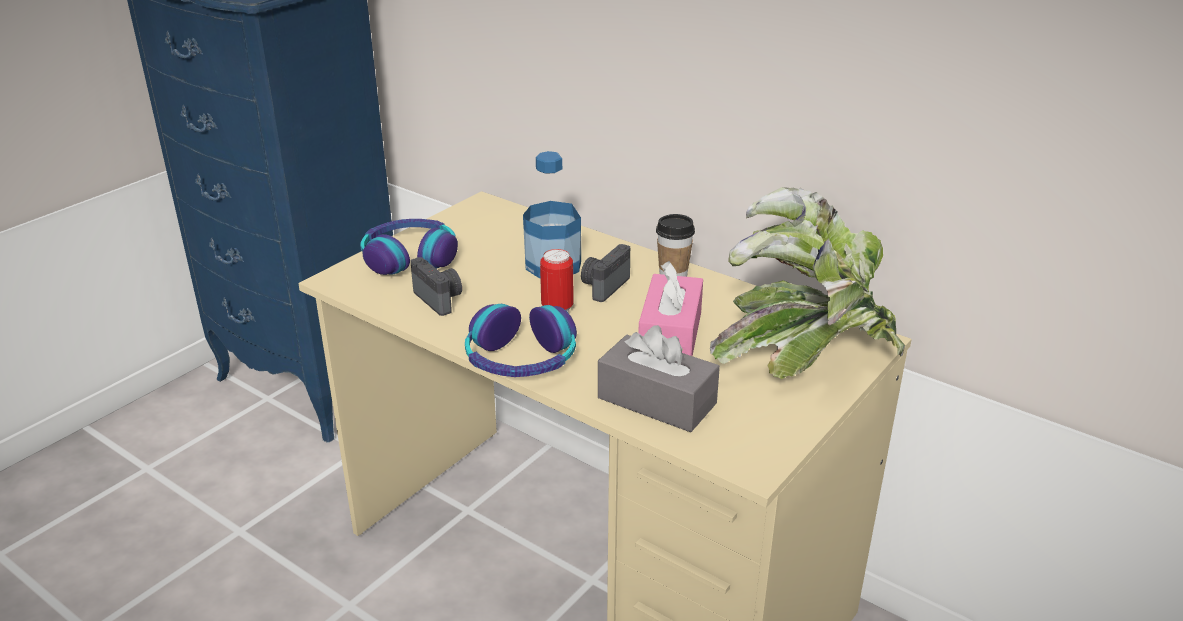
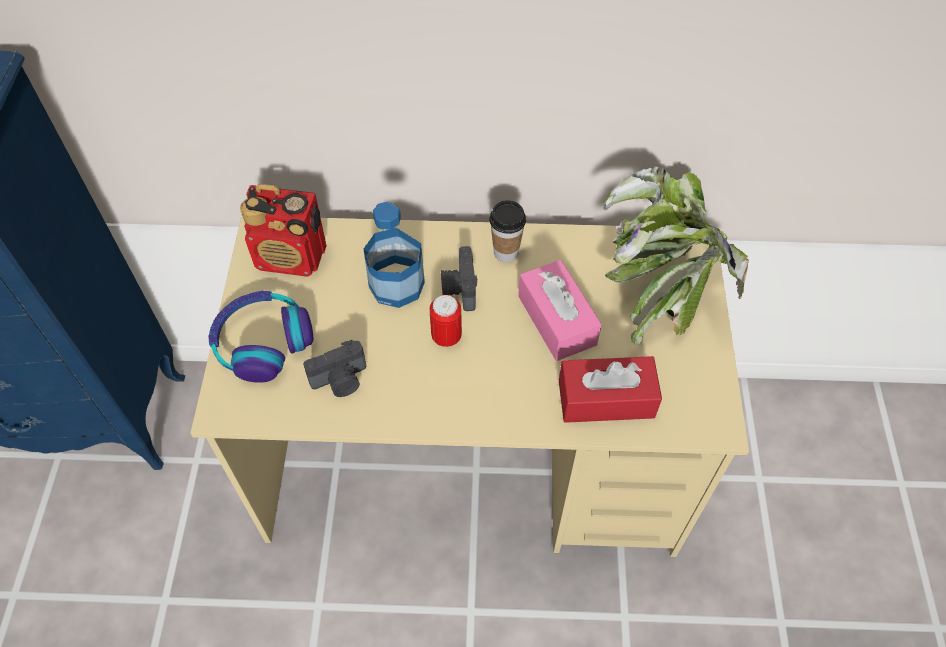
camera: 35 degrees left, 25 degrees up
(440, 299) = (341, 381): camera -> camera turned 135 degrees clockwise
(489, 223) = (292, 258): none -> radio
(521, 359) = (471, 414): headphones -> none
(656, 401) = (606, 399): grey tissue box -> red tissue box

